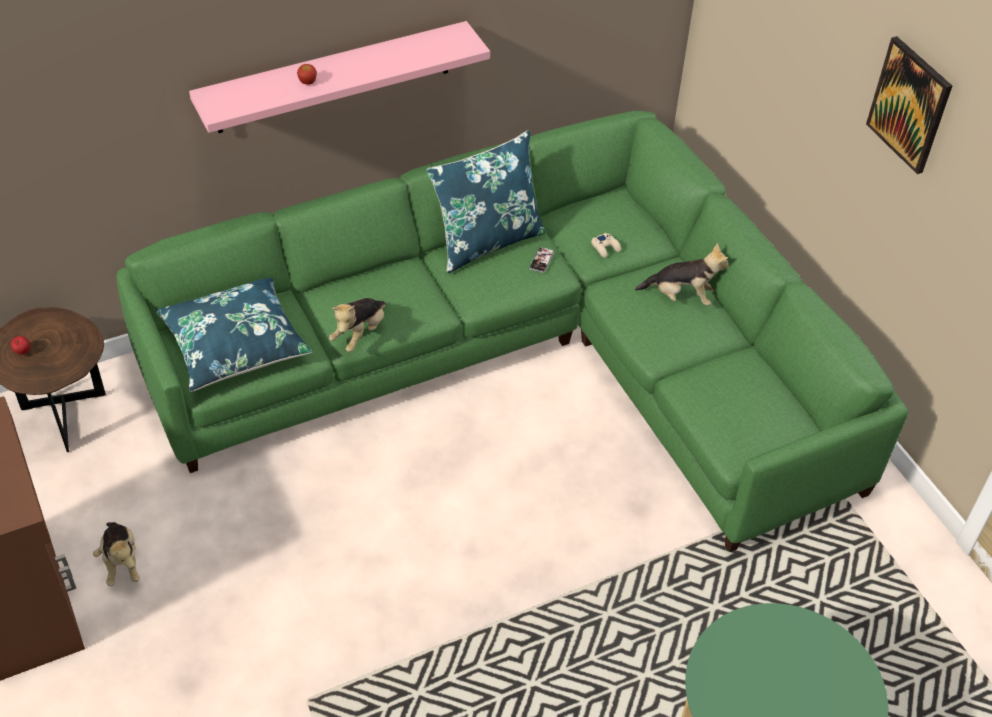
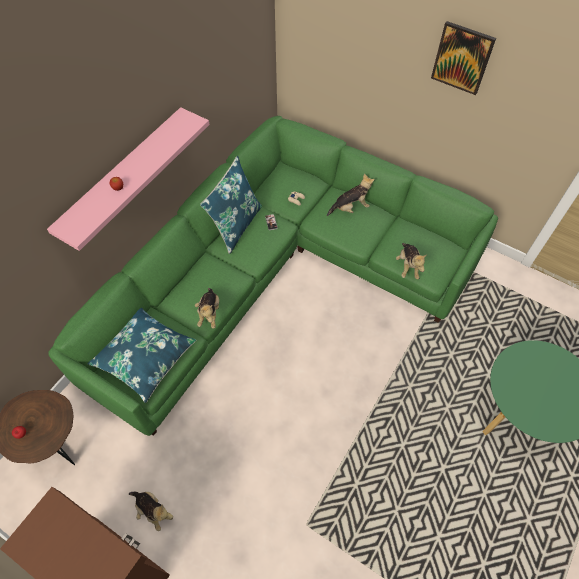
camera: 30 degrees left, 10 degrees up
(705, 416) = (408, 266): none -> plush toy

